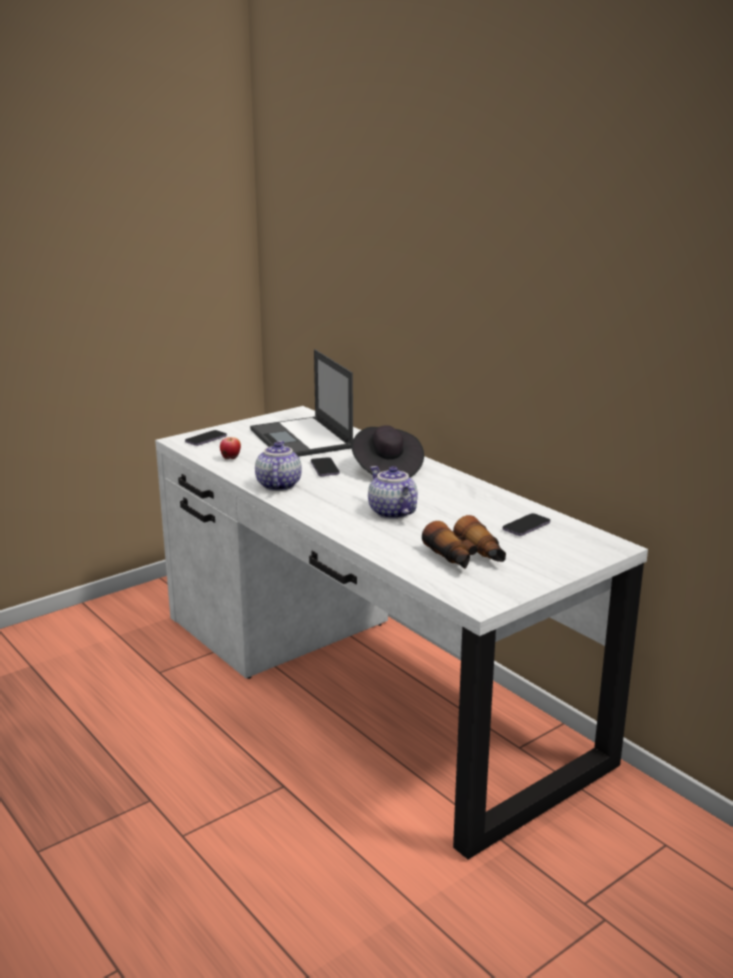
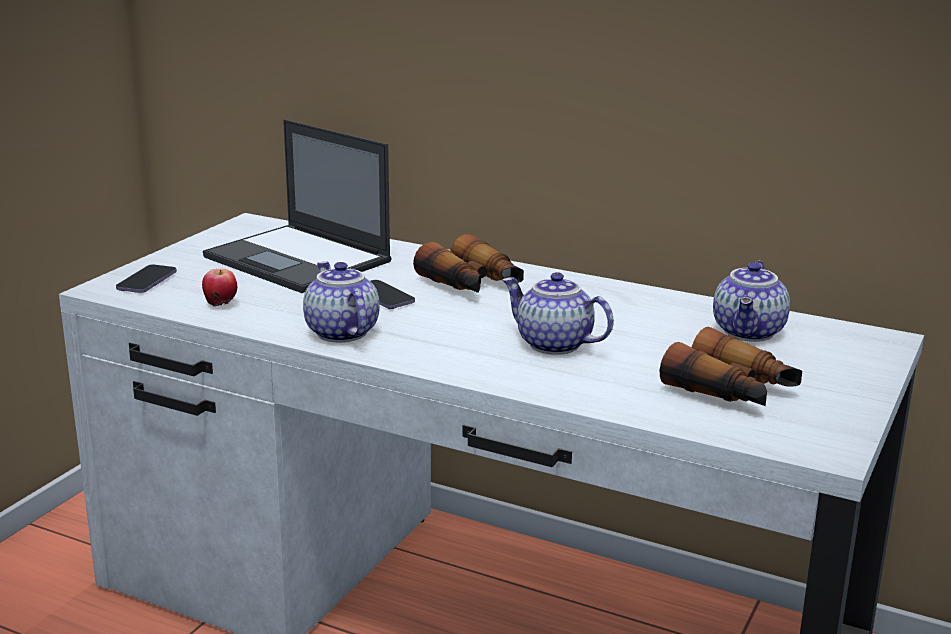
camera: 25 degrees left, 0 degrees up
(386, 469) = (472, 285): black hat -> binoculars
(526, 526) = (750, 332): phone -> teapot

